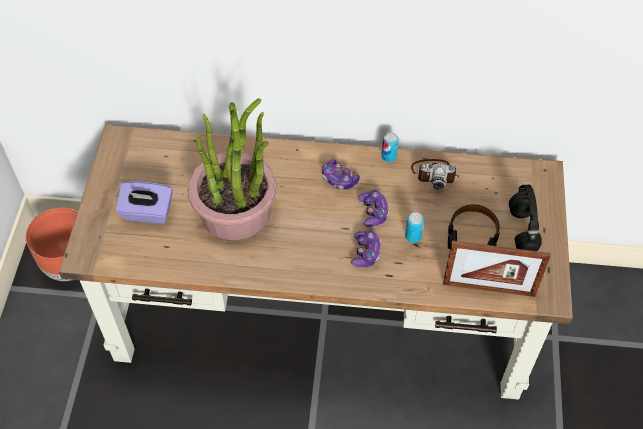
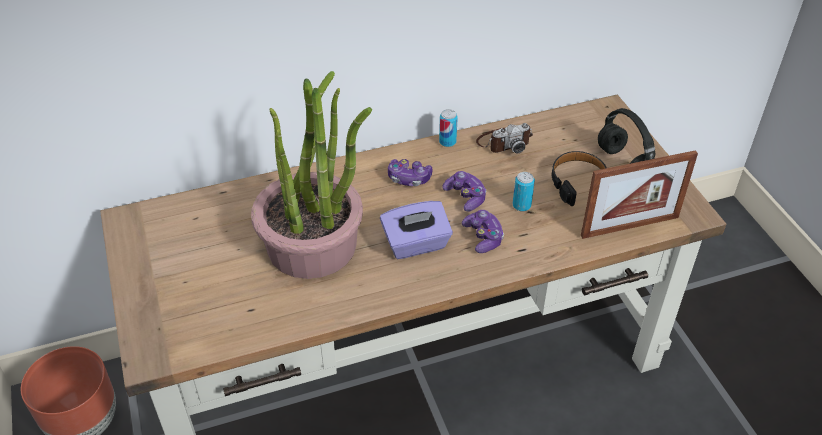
camera: 25 degrees left, 10 degrees down
(147, 213) = (206, 283): purple tissue box -> purple tissue box (416, 244)

